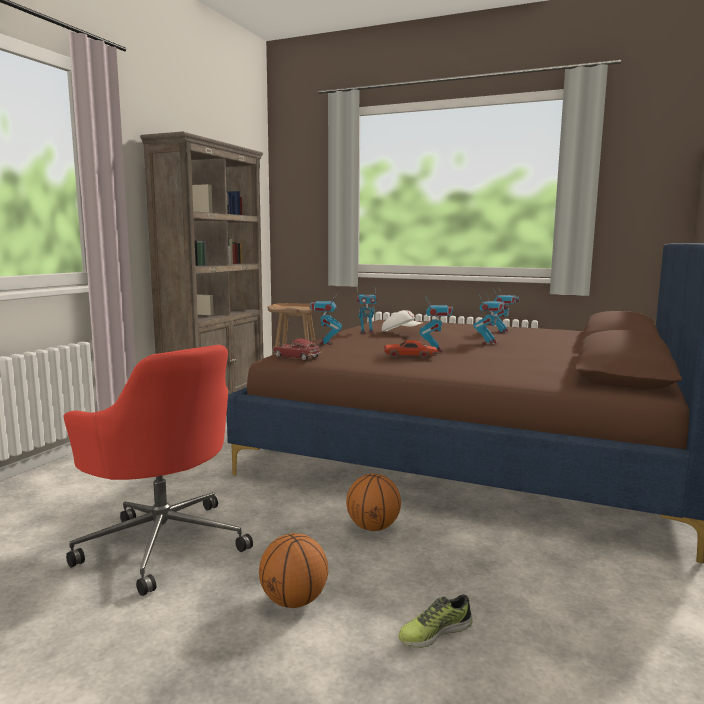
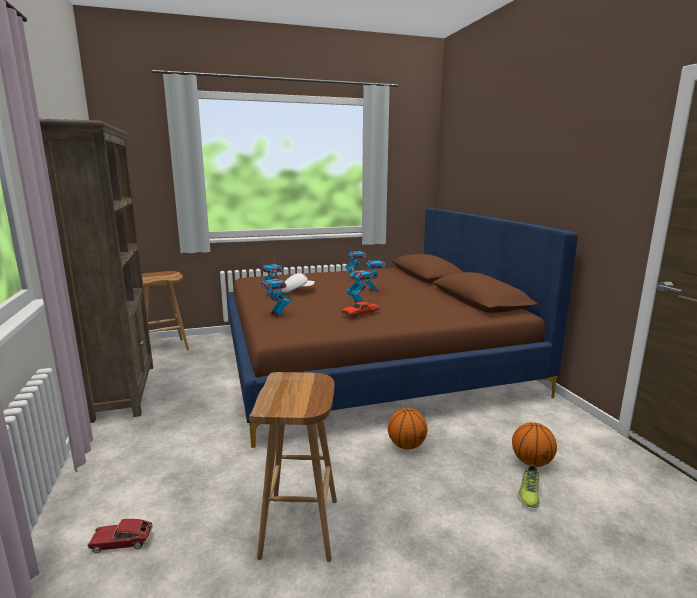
camera: 40 degrees left, 5 degrees up
(163, 543) = (301, 528): red office chair -> brown stool
(294, 601) = (447, 518): basketball -> basketball (531, 462)
(296, 357) = (289, 334): toy car -> toy car (122, 542)

